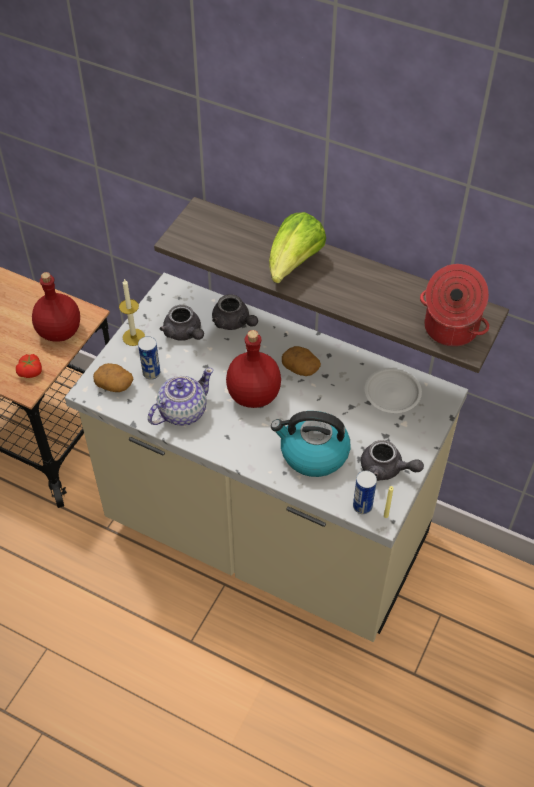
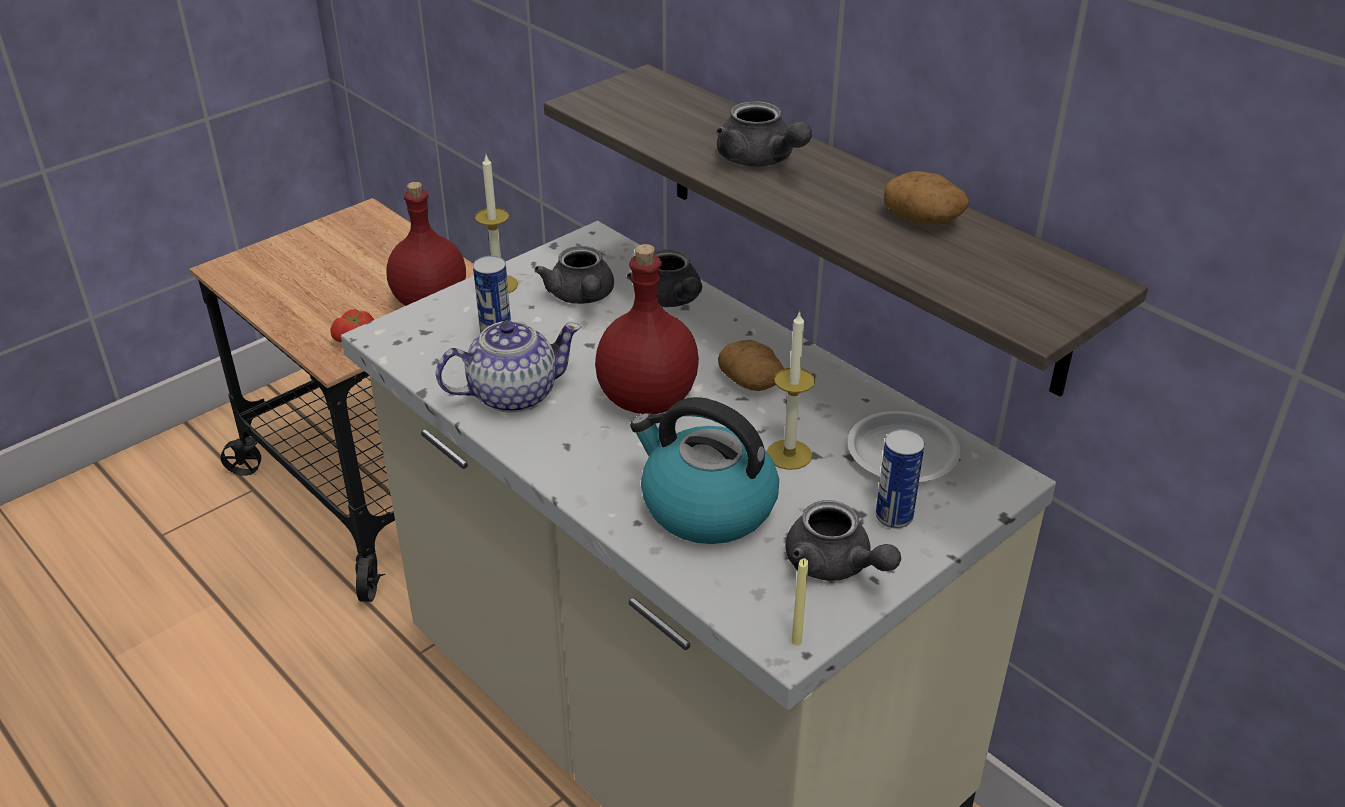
camera: 20 degrees right, 15 degrees down
(115, 384) = (428, 336): potato -> potato (923, 219)
(293, 265) = (760, 160): lettuce -> grey teapot
(339, 409) = (789, 454): none -> candle
(362, 506) = (757, 613): can -> can (894, 517)
(449, 329) = (1009, 290): cooking pot -> none

